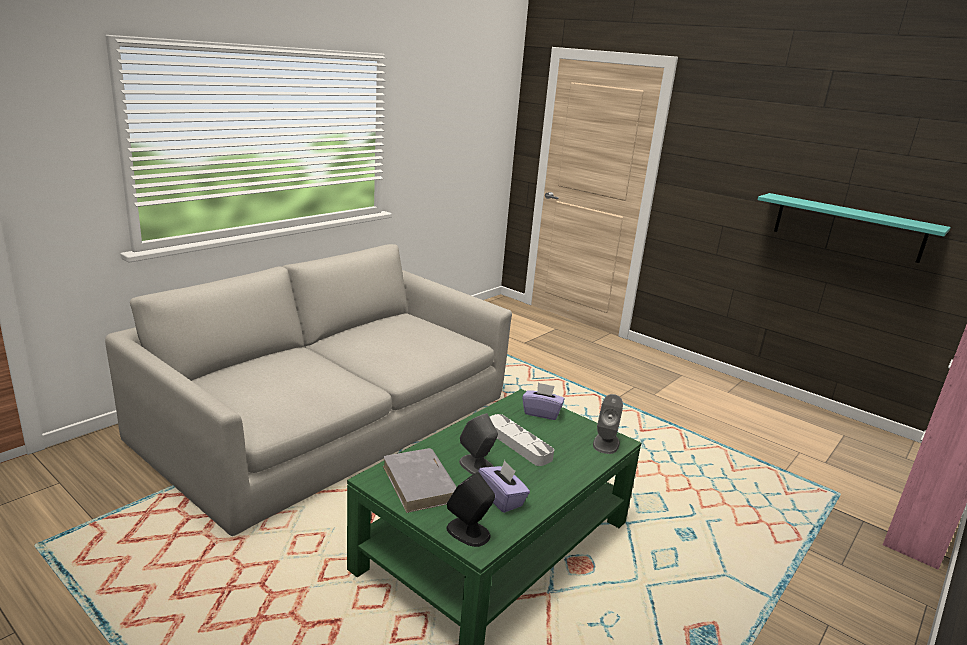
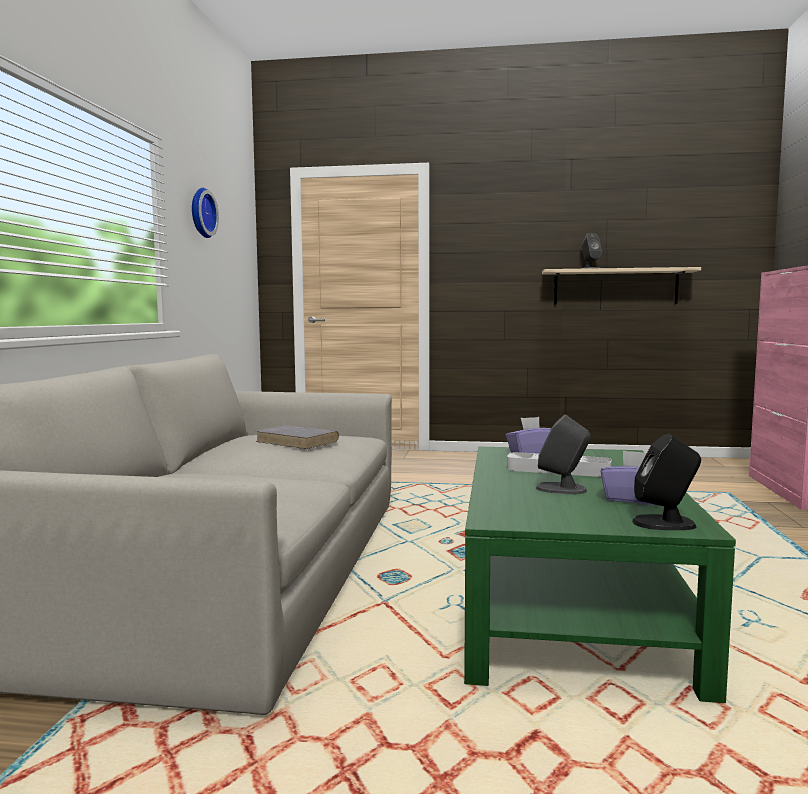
camera: 30 degrees left, 15 degrees down
(420, 483) = (543, 510): grey book -> grey book (298, 441)
(436, 106) = (200, 213): none -> wall clock
(606, 443) = (621, 455): grey speaker -> grey speaker (590, 269)
(848, 227) = (615, 287): turquoise shelf -> beige shelf

